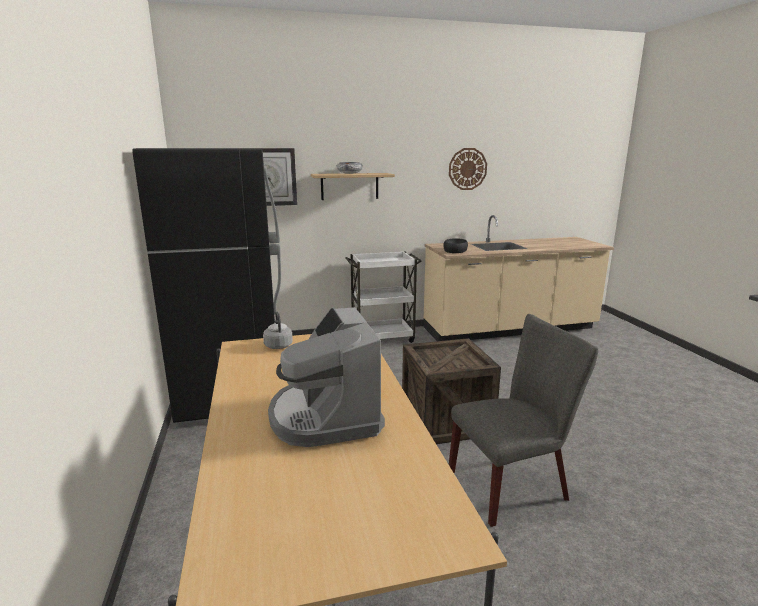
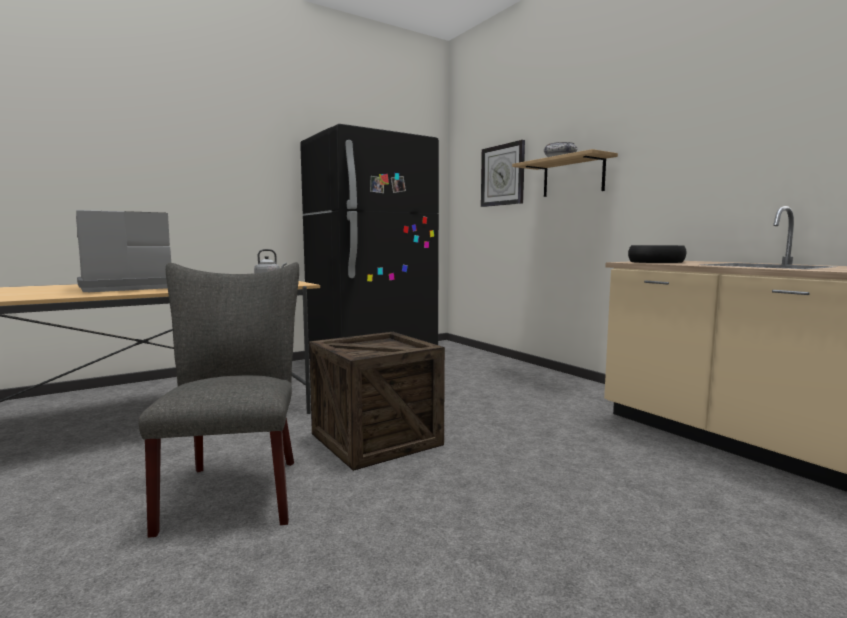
camera: 70 degrees right, 10 degrees down
(382, 338) = (573, 386): white cart -> none
(467, 169) = (755, 125): wall clock -> none
(514, 484) = (236, 489): grey chair -> grey chair turned 150 degrees counterclockwise

